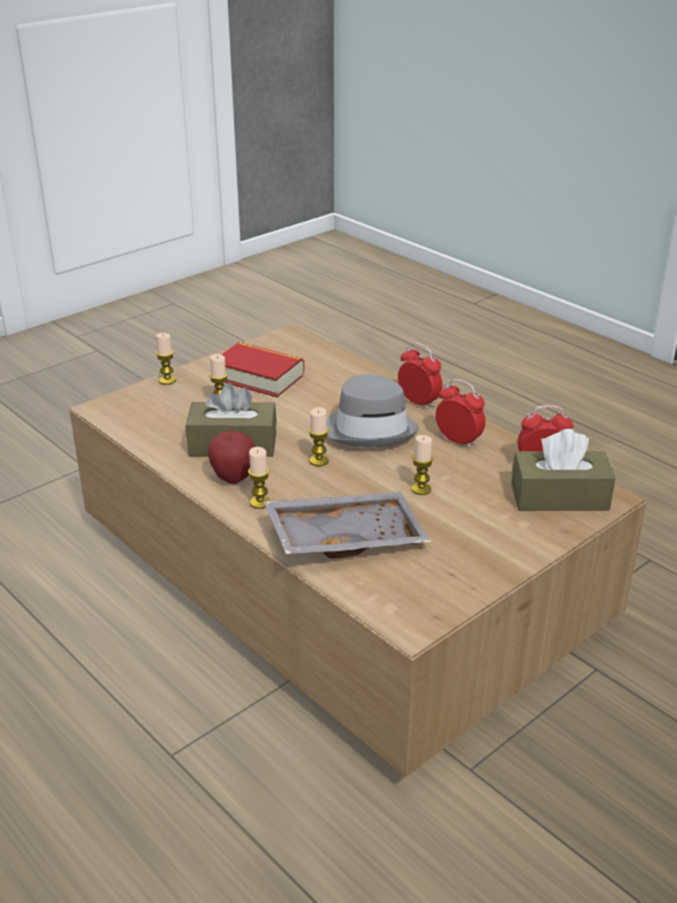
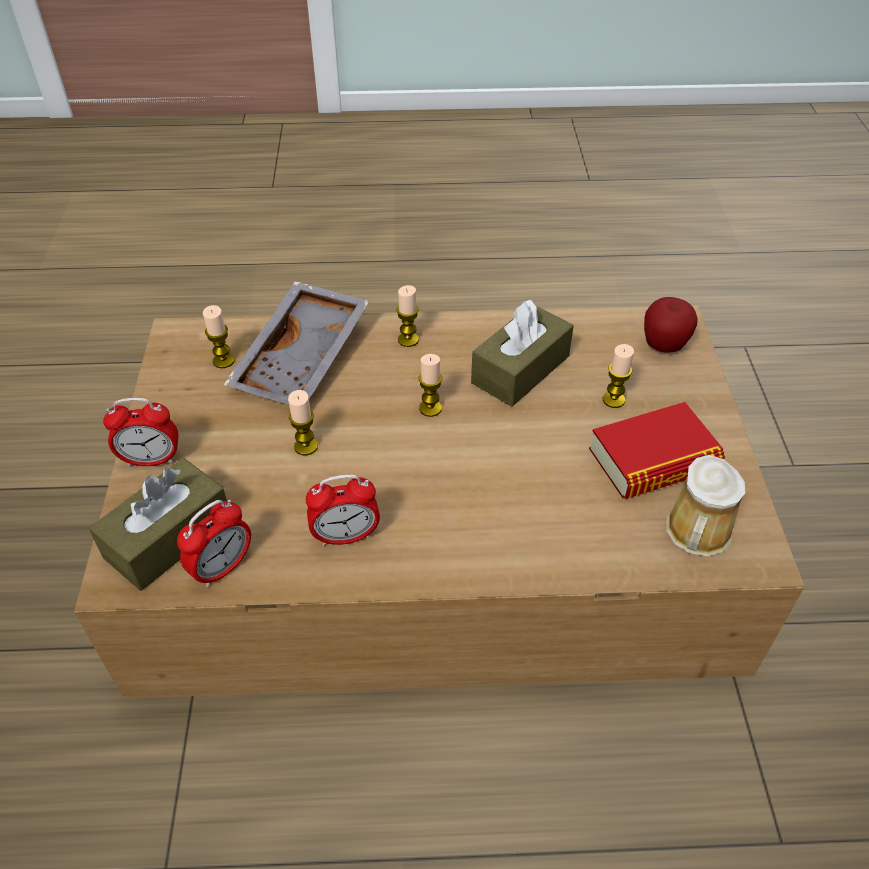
camera: 130 degrees right, 15 degrees up
(167, 380) = (705, 387): candle -> candle (223, 361)
(233, 478) = (462, 343): apple -> apple (663, 347)
(299, 352) = (696, 534): none -> mug
(370, 429) = (445, 481): grey hat -> none
(418, 402) = (458, 563): alarm clock -> alarm clock (151, 460)

